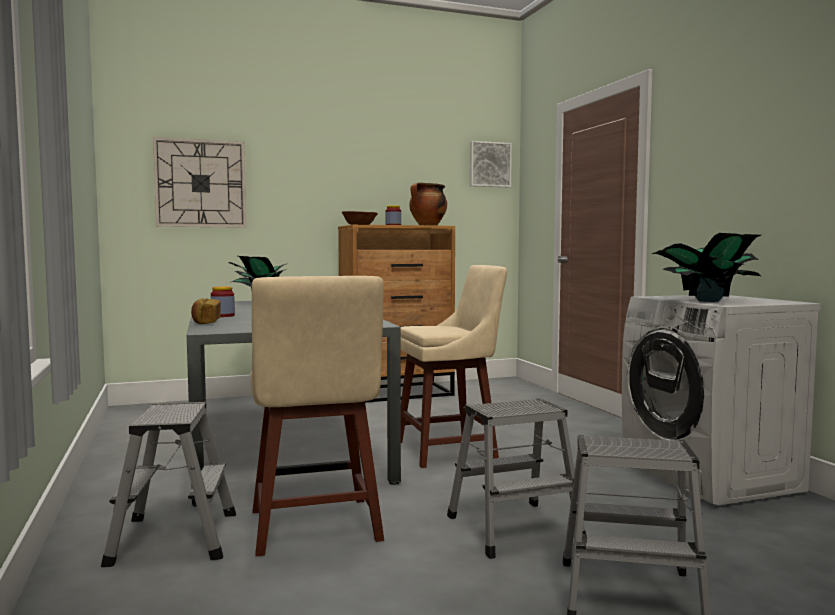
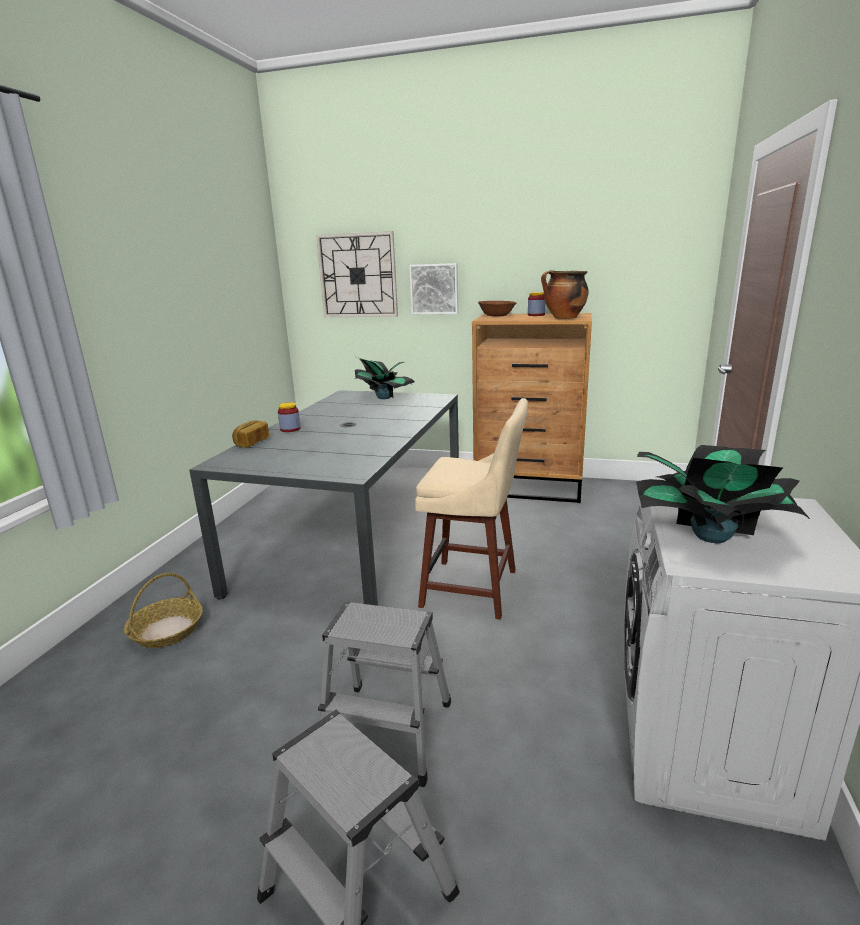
camera: 35 degrees right, 15 degrees up
(174, 537) = (167, 630): grey step ladder -> basket
(315, 529) = (250, 658): beige chair -> none
(489, 164) = (676, 230): picture -> picture (434, 289)

